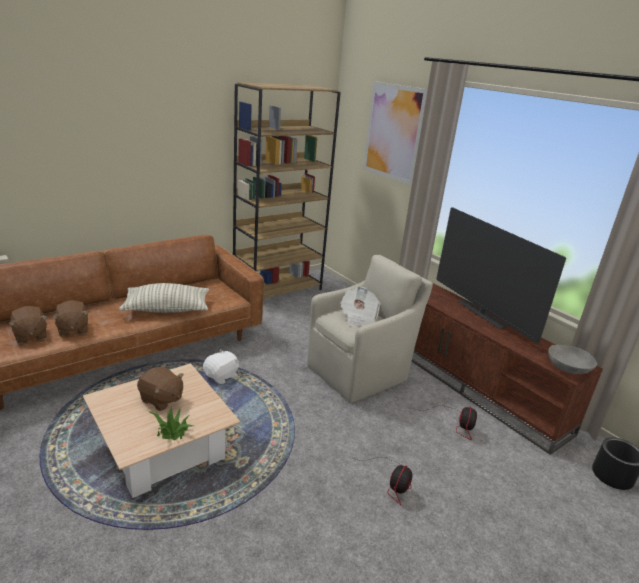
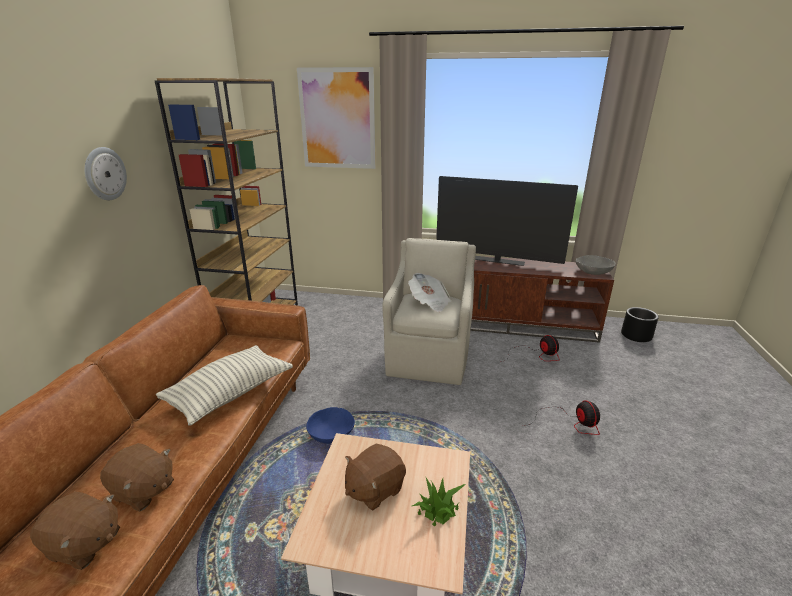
camera: 40 degrees left, 0 degrees up
(161, 400) = (374, 489): brown plush toy -> brown plush toy turned 150 degrees clockwise
(175, 142) = (104, 174): none -> wall clock
(221, 376) = (331, 434): white plush toy -> blue bowl

